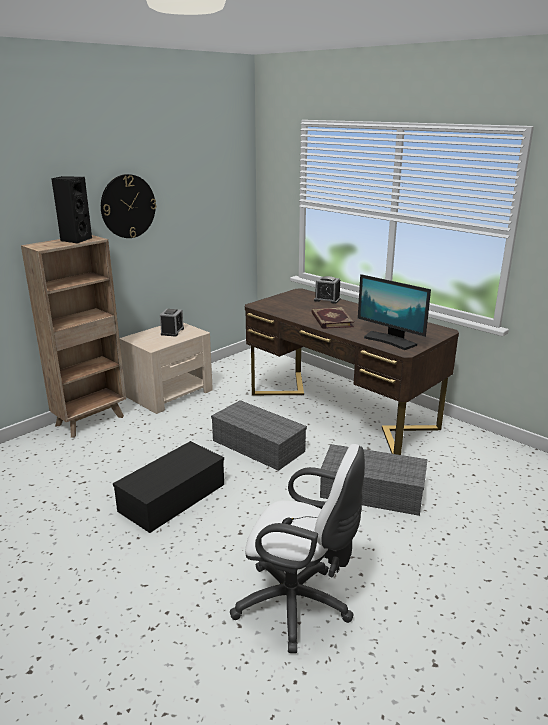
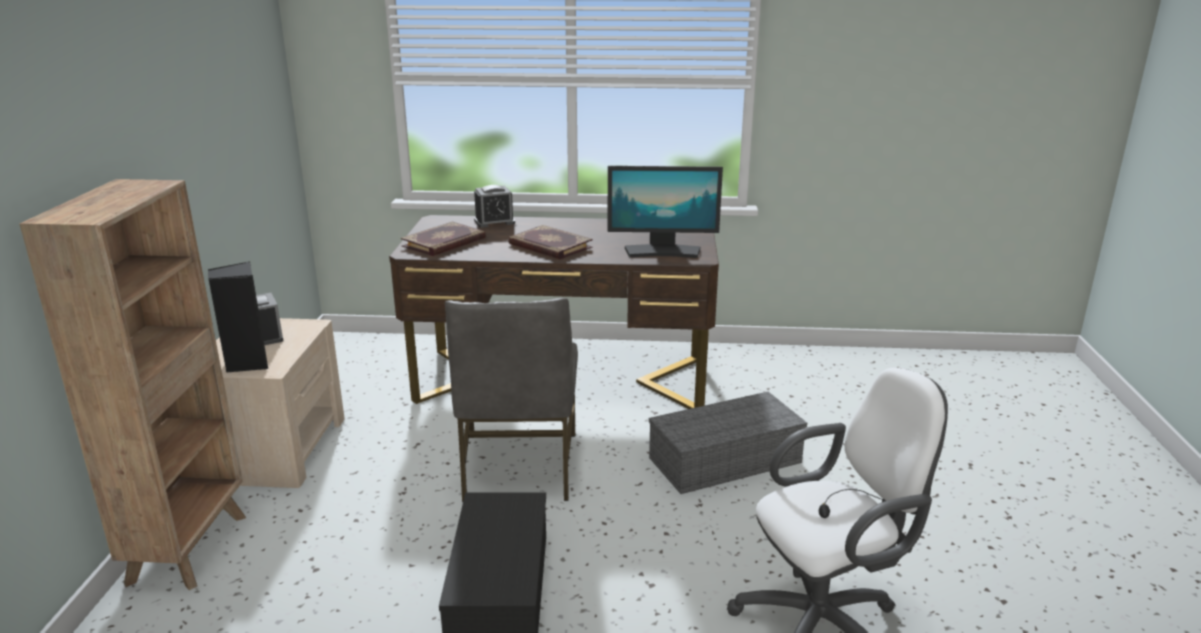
camera: 40 degrees left, 0 degrees up
(75, 240) = (121, 193): black speaker -> black speaker (247, 363)
(128, 206) = (151, 115): wall clock -> none
(256, 446) = (518, 467): grey storage box -> grey chair
(281, 304) = (445, 242): none -> book

